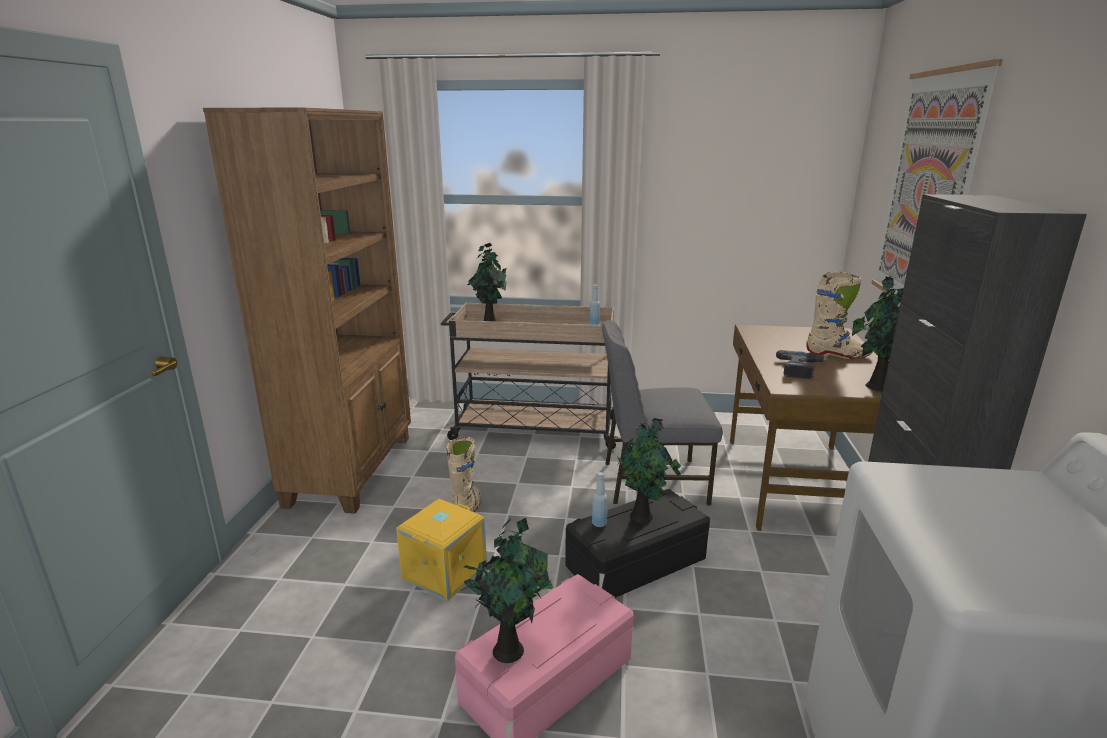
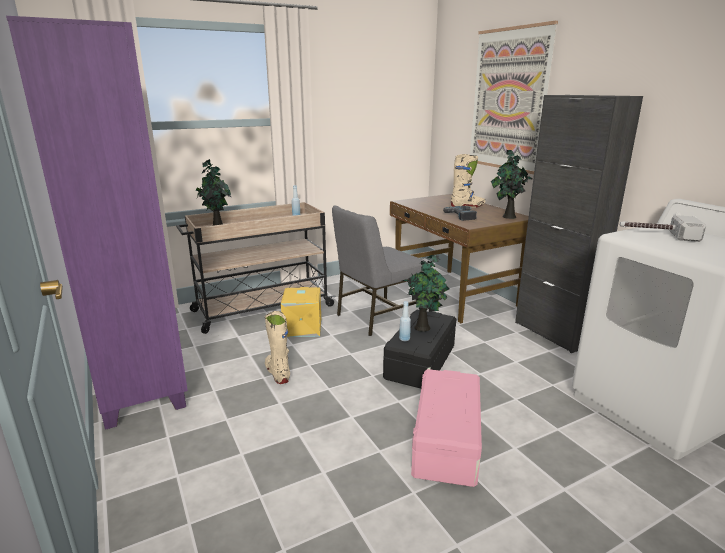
camera: 35 degrees left, 0 degrees up
(353, 469) = (141, 379): brown bookcase -> purple bookcase
(444, 571) = (308, 414): yellow storage box -> yellow storage box (302, 328)
(510, 648) = (445, 420): potted plant -> none
(965, 493) = (657, 235): none -> hammer

